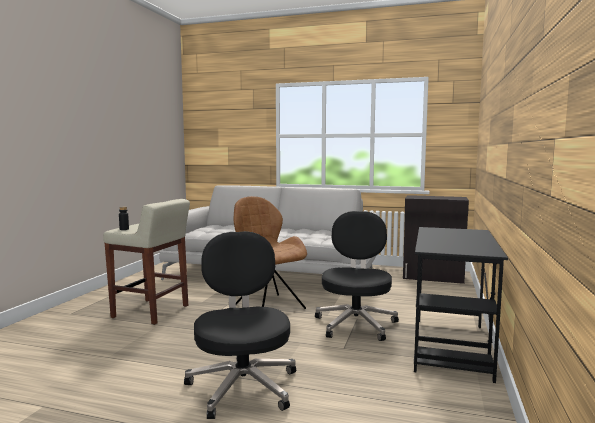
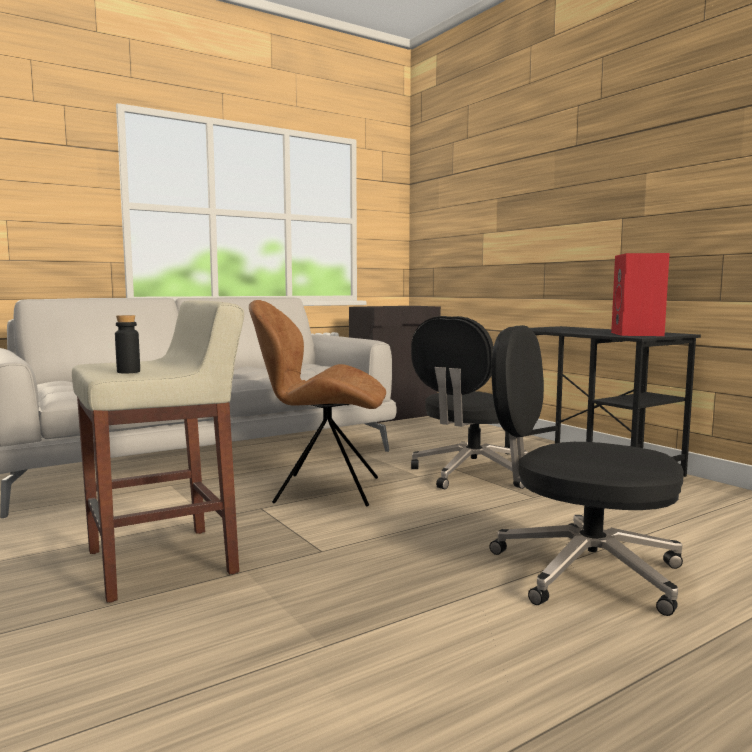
camera: 50 degrees left, 0 degrees up
(356, 324) = (471, 474): black office chair -> black office chair turned 105 degrees counterclockwise
(451, 247) = (638, 334): none -> red speaker

